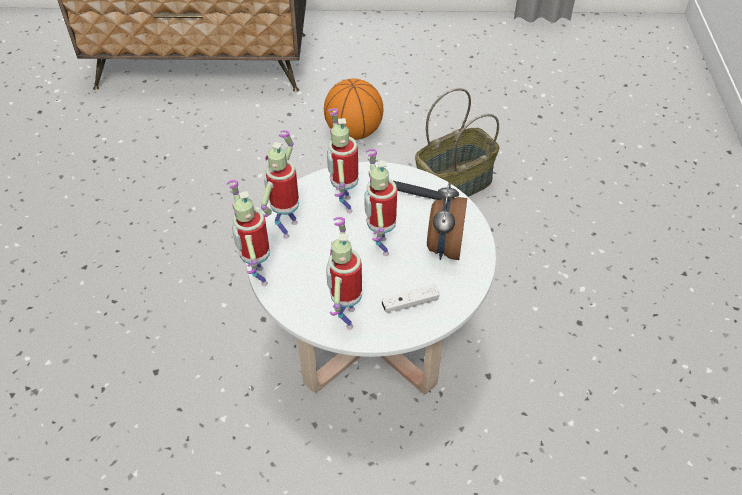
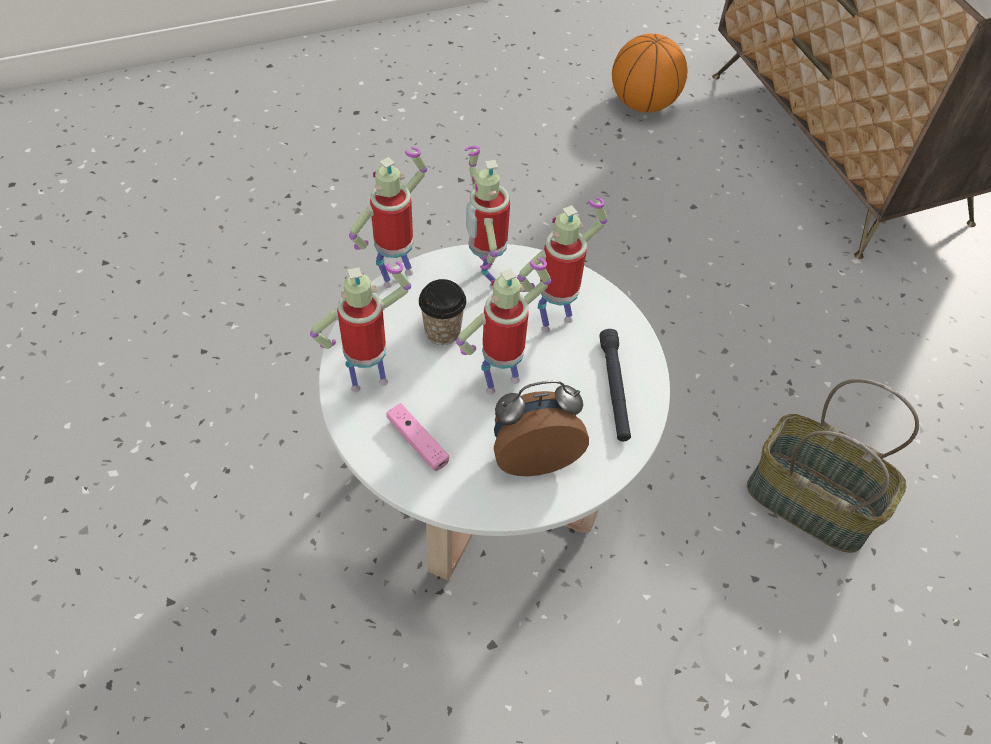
camera: 65 degrees right, 5 degrees up
(287, 227) = (484, 276): toy robot -> toy robot turned 105 degrees counterclockwise
(324, 264) = (442, 331): none -> cup
(354, 132) = (827, 347): basketball -> basketball (642, 104)
(410, 303) = (417, 442): white game controller -> pink game controller

